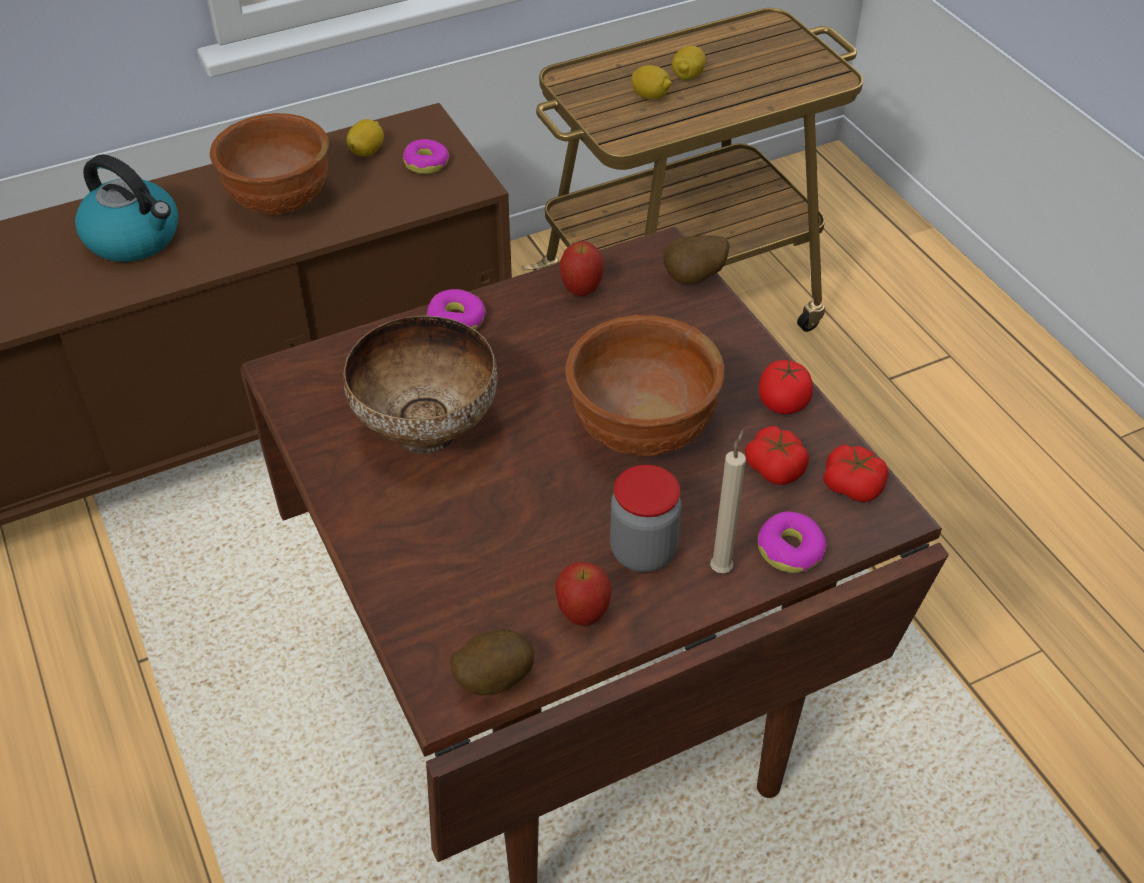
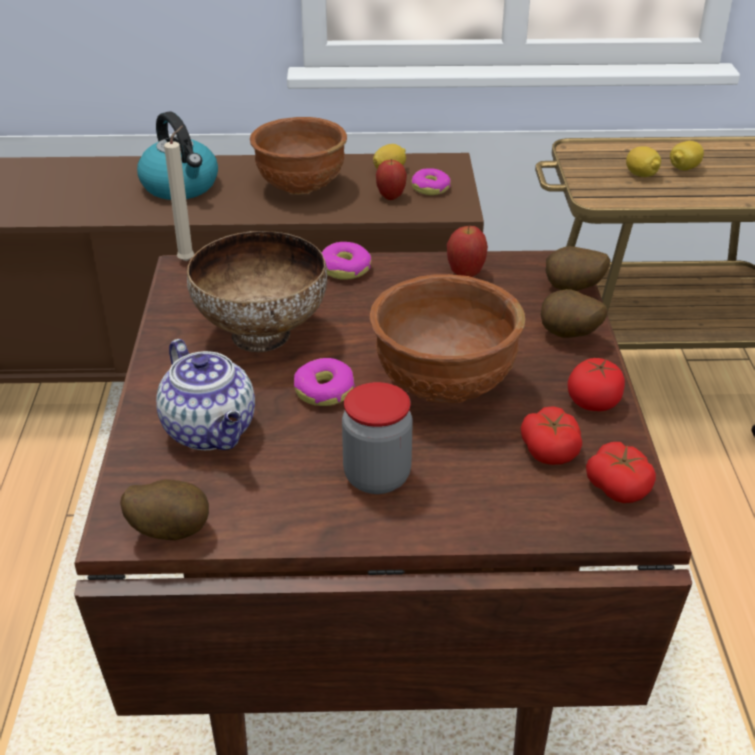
camera: 25 degrees right, 10 degrees down
(455, 559) = (211, 432): none -> teapot
(583, 614) = (286, 508): apple -> apple (391, 197)
(721, 336) = (568, 337): none -> potato
(722, 567) = (441, 513): beige candle -> beige candle (189, 260)
(790, 550) = (518, 520): donut -> donut (324, 391)

